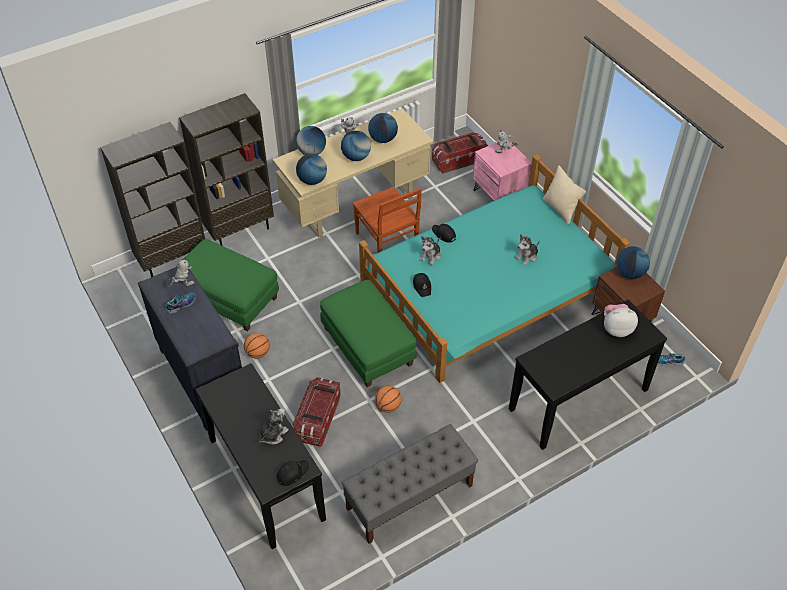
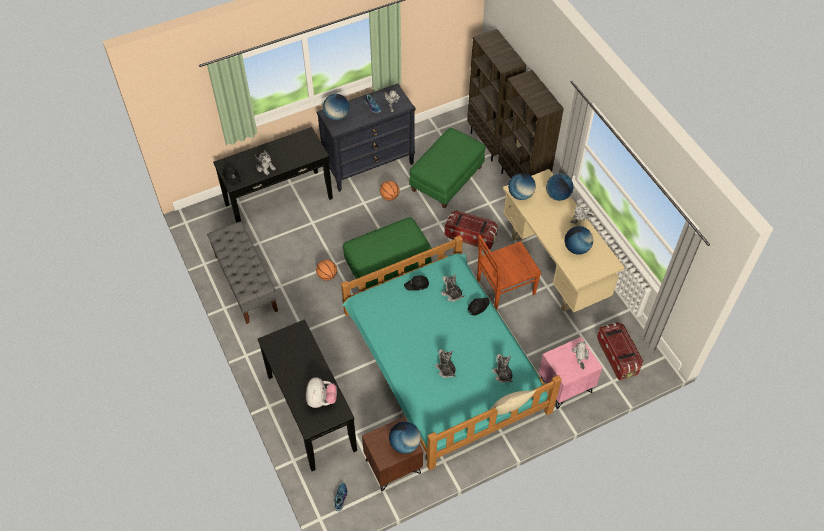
camera: 95 degrees right, 5 degrees up
(318, 419) = (323, 231): storage box -> storage box (470, 236)
(356, 157) = (551, 227): globe -> globe (337, 116)
(522, 214) = (502, 374): none -> plush toy

